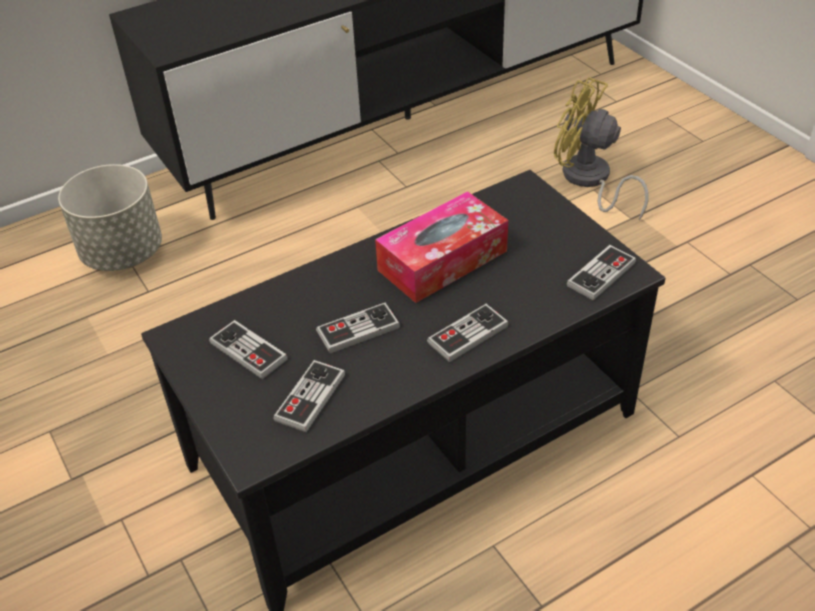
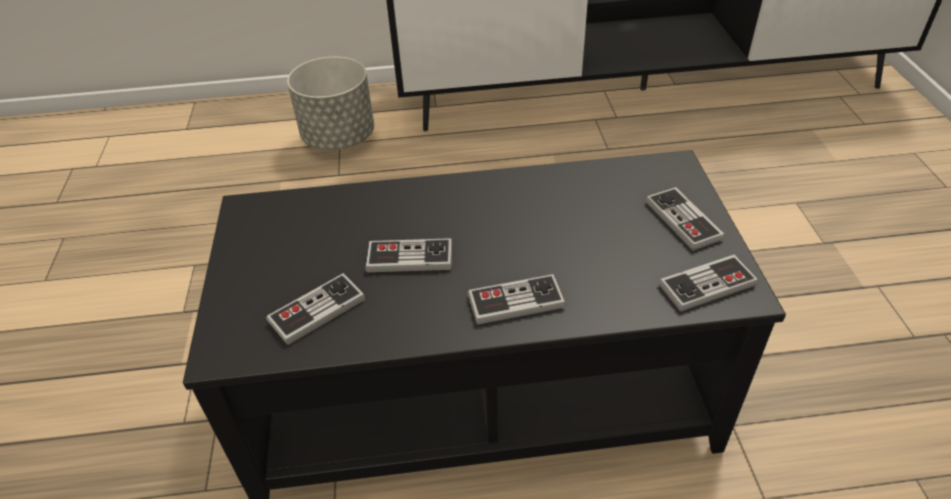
camera: 25 degrees right, 0 degrees up
(248, 351) = (296, 244): game controller -> game controller (683, 220)
(442, 260) = (540, 215): tissue box -> none
(589, 181) = (795, 193): yellow fan -> none

